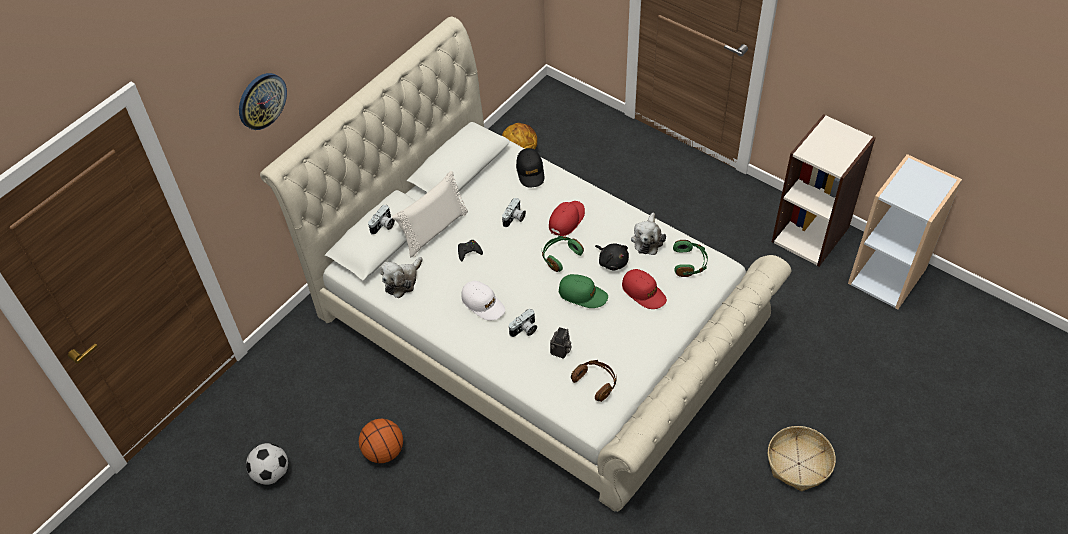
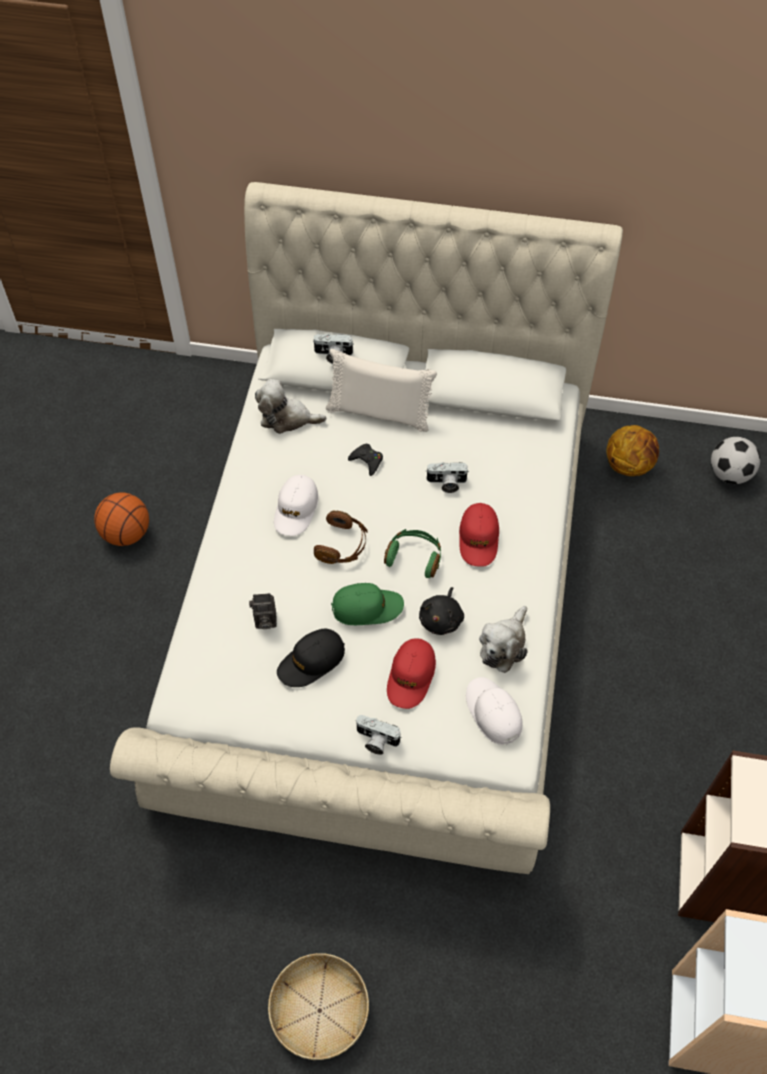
camera: 60 degrees right, 5 degrees up
(261, 100) = (286, 105): wall clock -> none
(271, 473) = (57, 450): football -> football (729, 474)
(524, 330) = (279, 569): camera -> camera (376, 740)
(530, 172) = (533, 466): black cap -> black cap (311, 661)
(566, 220) = (479, 539): red cap -> red cap turned 90 degrees clockwise
(583, 294) = (367, 607): green cap -> green cap turned 90 degrees counterclockwise
(596, 382) = (236, 679): brown headphones -> brown headphones (342, 545)
(647, 239) = (503, 645): plush toy -> plush toy turned 45 degrees counterclockwise
(689, 263) = (493, 712): green headphones -> white cap

